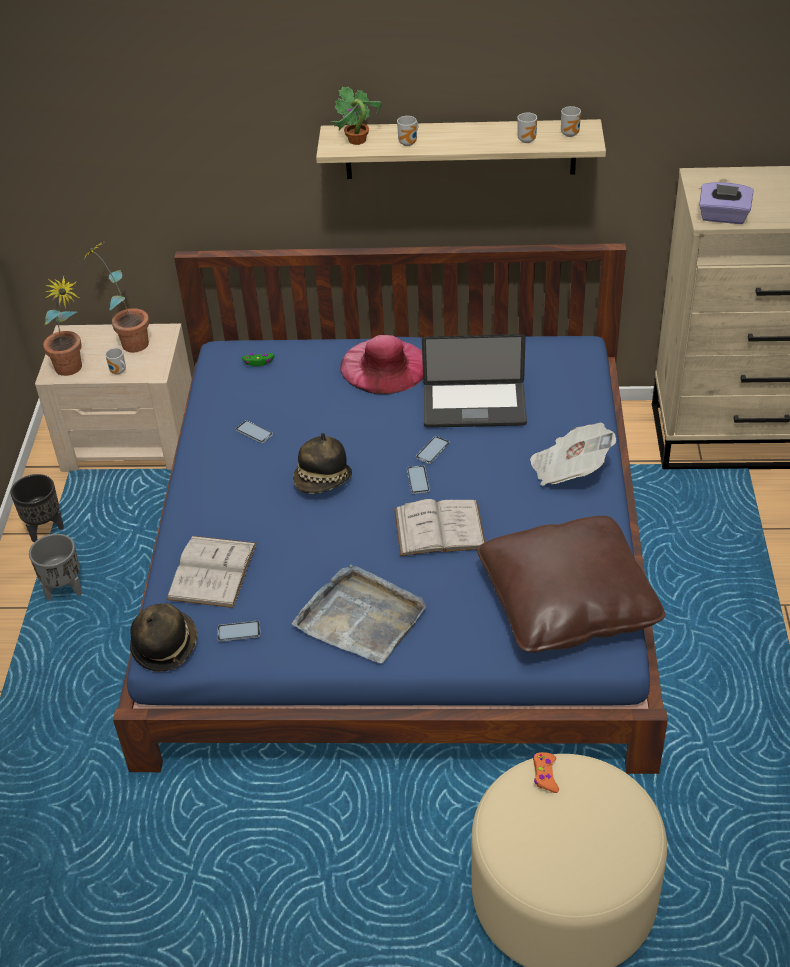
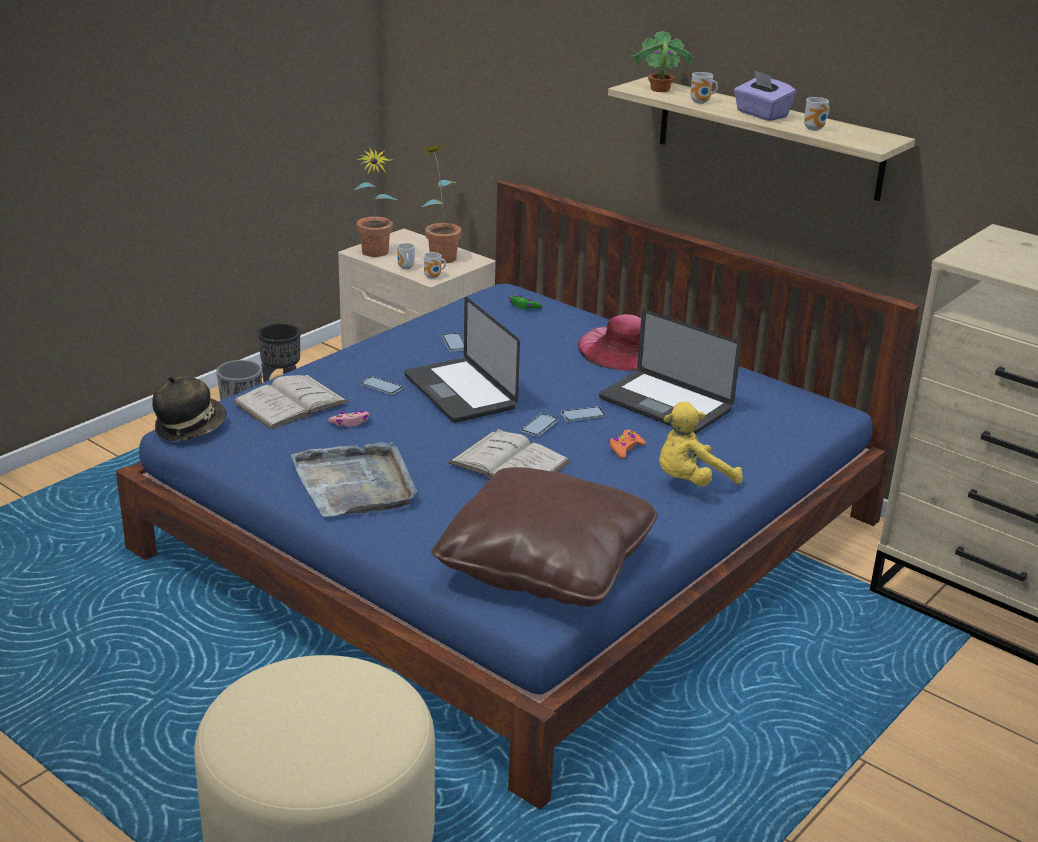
camera: 35 degrees right, 15 degrees down
(238, 632) = (252, 445): phone -> phone (381, 386)
(284, 563) = (350, 423): none -> pink game controller
(323, 481) = (459, 392): hat -> laptop
(545, 775) = (349, 671): orange game controller -> orange game controller (625, 448)
(569, 470) = (691, 482): newspaper -> yellow plush toy
(571, 134) = (866, 137): mug -> mug (434, 277)
(723, 217) = (981, 262): purple tissue box -> purple tissue box (761, 114)

